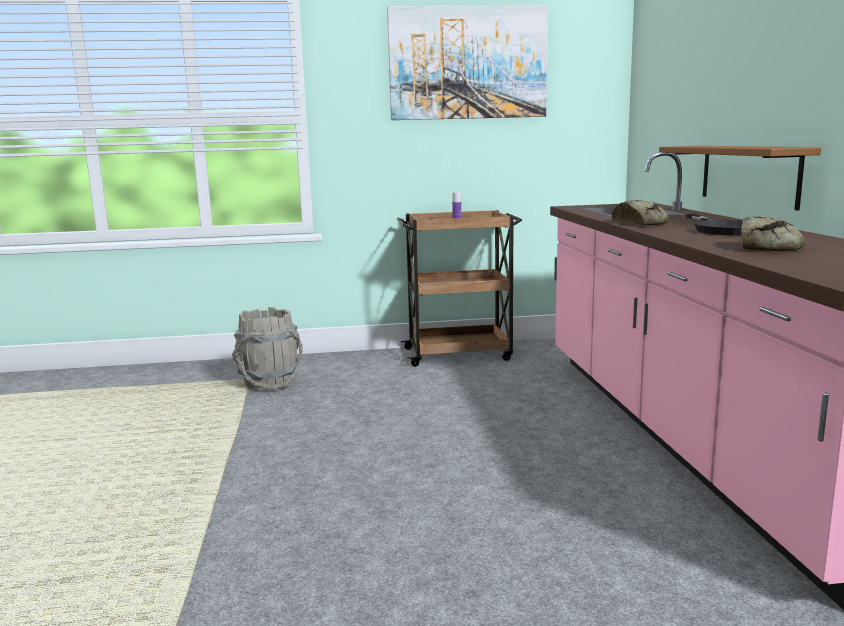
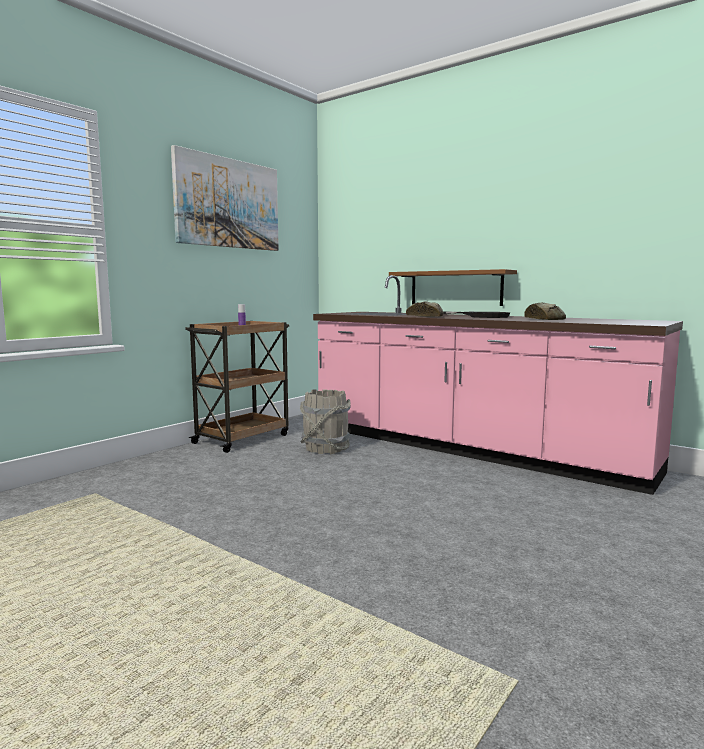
camera: 45 degrees left, 5 degrees down
(270, 383) = (123, 491): grey bucket -> grey bucket (326, 448)

